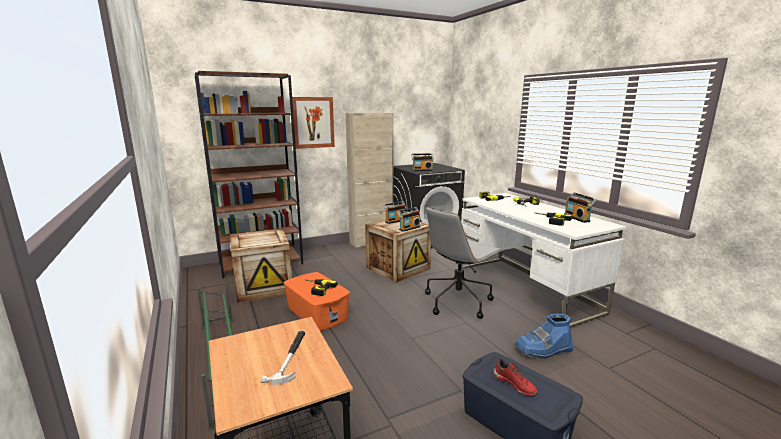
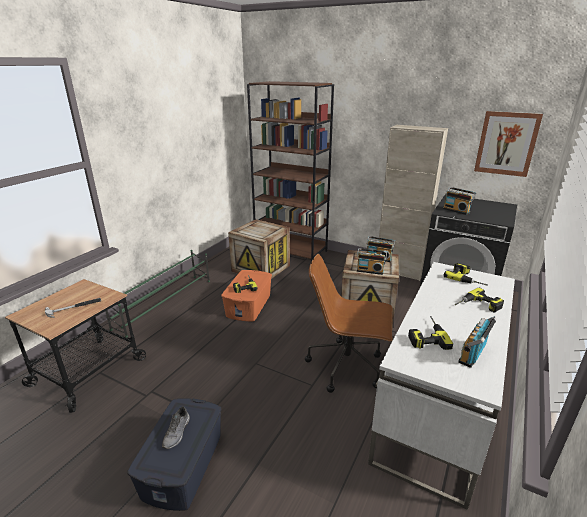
camera: 55 degrees right, 10 degrees up
(313, 122) = (361, 131): picture -> picture (506, 143)
(458, 301) = (347, 366): grey office chair -> brown office chair
(515, 384) = (177, 433): red shoe -> grey shoe
(543, 350) = (313, 457): blue boot -> none

